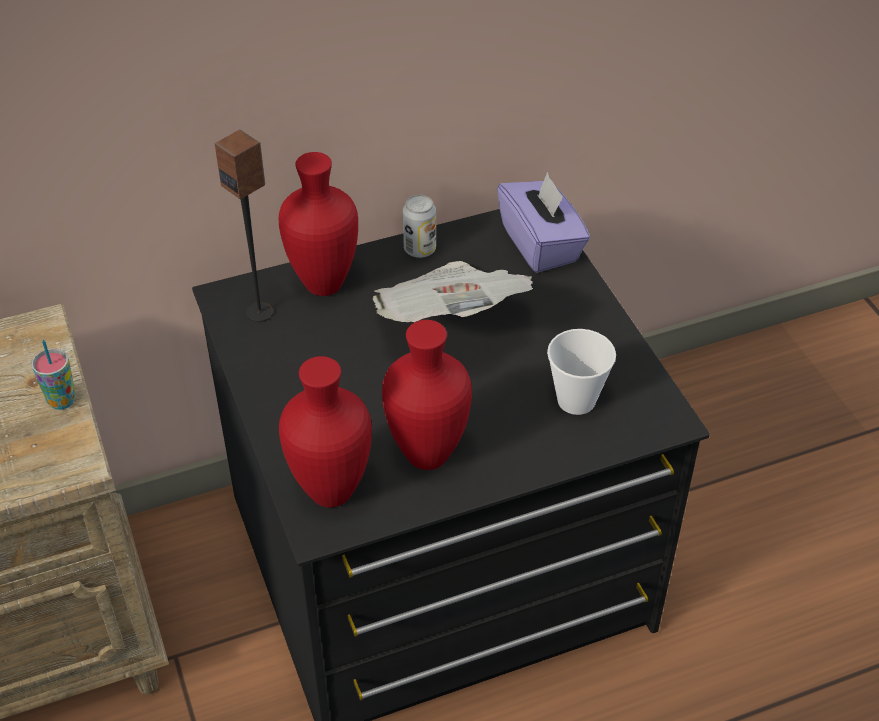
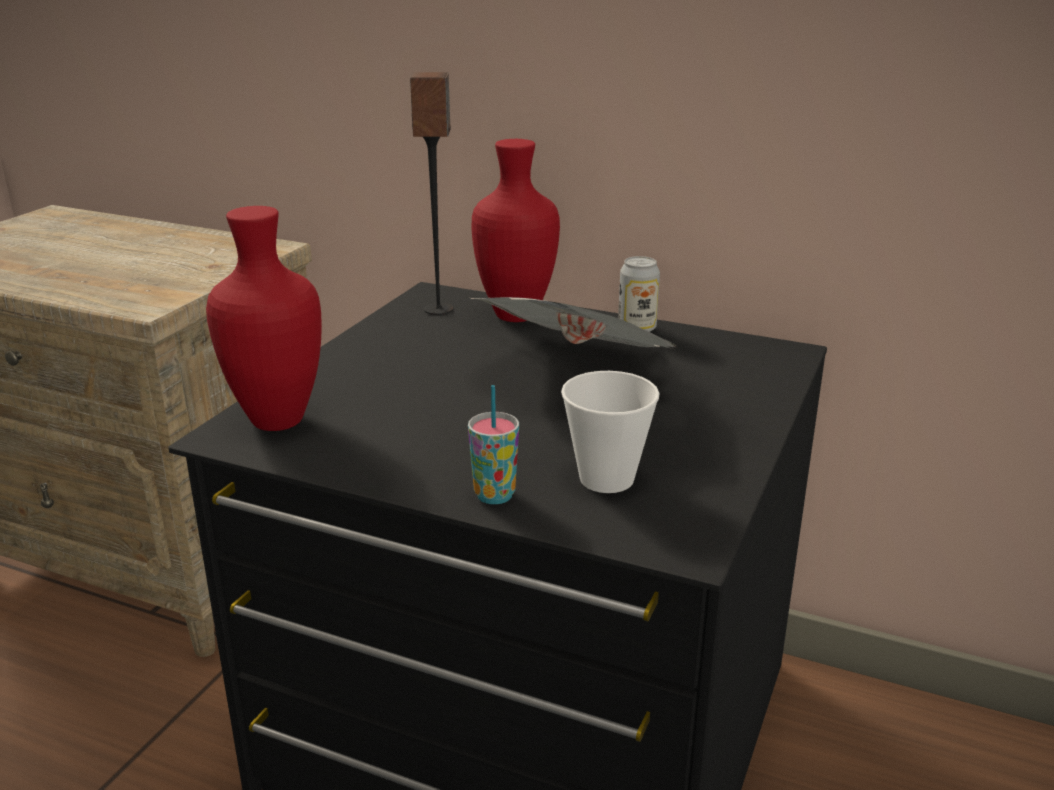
camera: 45 degrees right, 20 degrees down
(61, 400) = (207, 279): cup -> cup (494, 495)
(427, 453) = (398, 439): red vase -> none
(541, 244) = (764, 369): purple tissue box -> none

